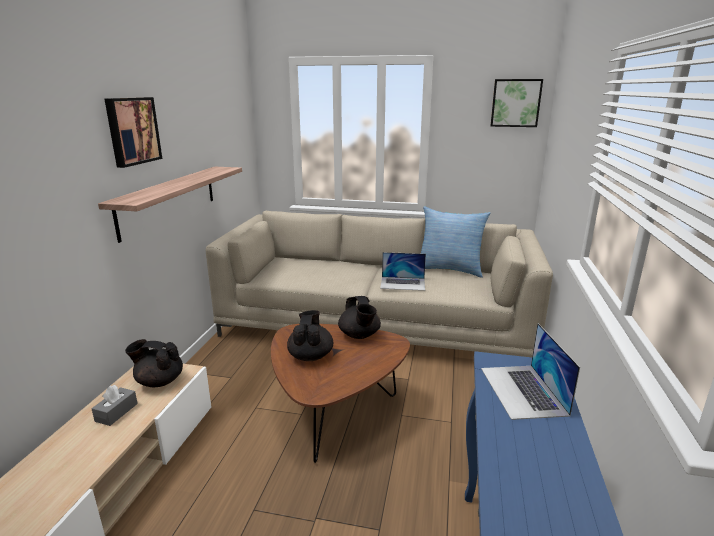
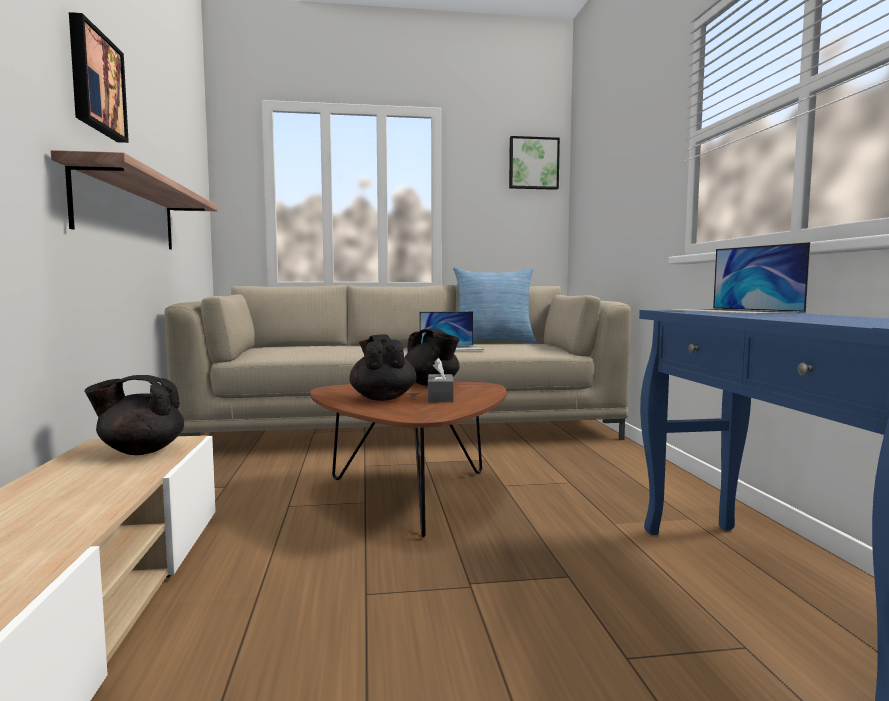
camera: 20 degrees left, 15 degrees down
(116, 412) = (82, 480): grey tissue box -> grey tissue box (440, 397)

